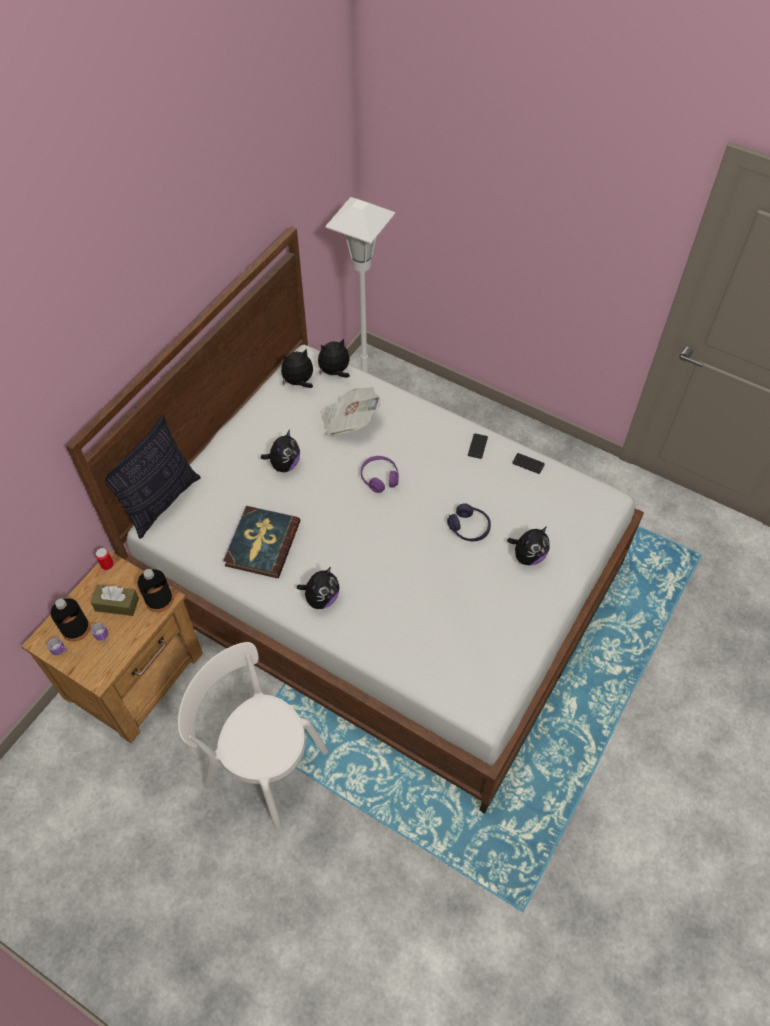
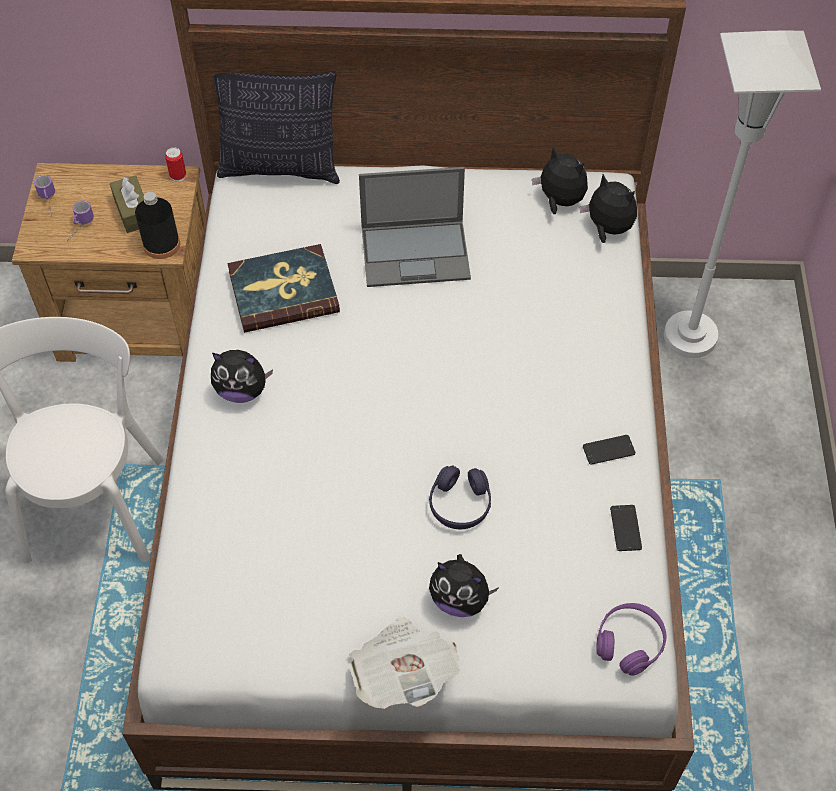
camera: 60 degrees right, 0 degrees up
(75, 628) = (82, 194): black bottle -> none
(284, 464) = (416, 253): plush toy -> laptop
(349, 421) = (537, 284): newspaper -> newspaper (403, 673)
(379, 478) = (469, 362): purple headphones -> purple headphones (629, 642)

